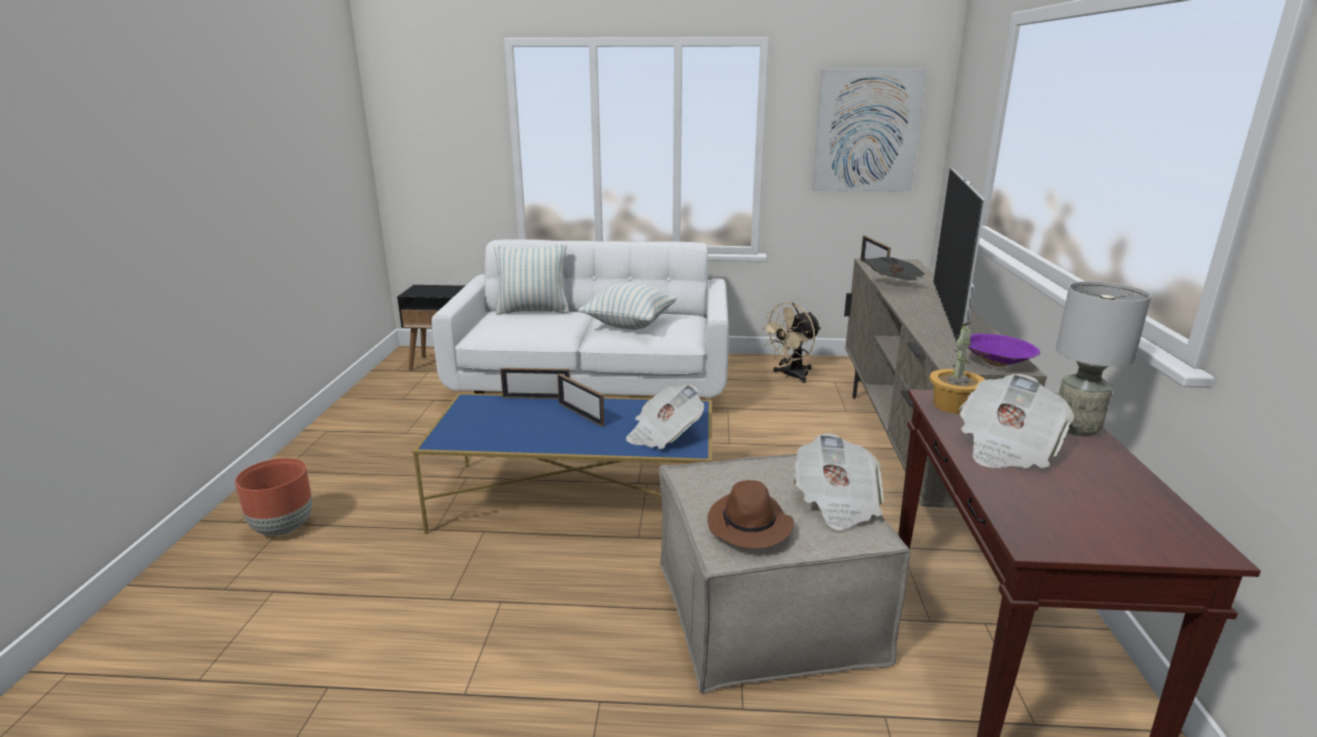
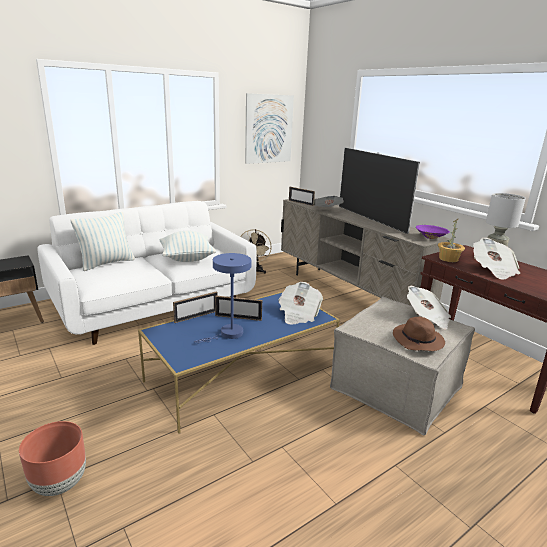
camera: 40 degrees left, 0 degrees up
(535, 429) = (228, 334): none -> blue table lamp

